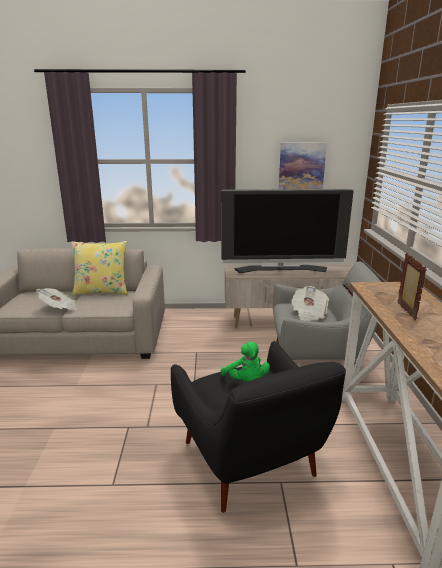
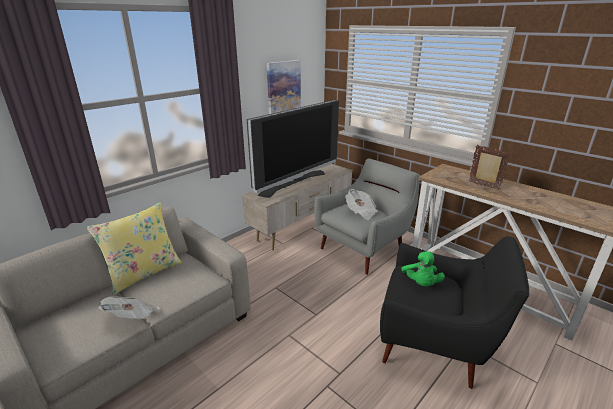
camera: 45 degrees left, 5 degrees up
(246, 381) = (421, 283): green plush toy -> green plush toy turned 75 degrees clockwise

